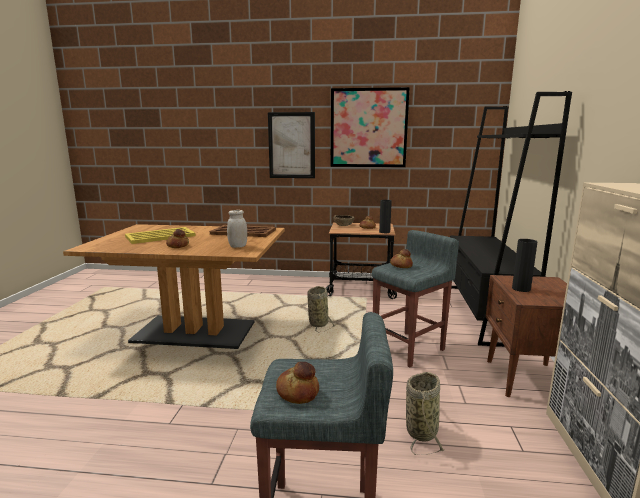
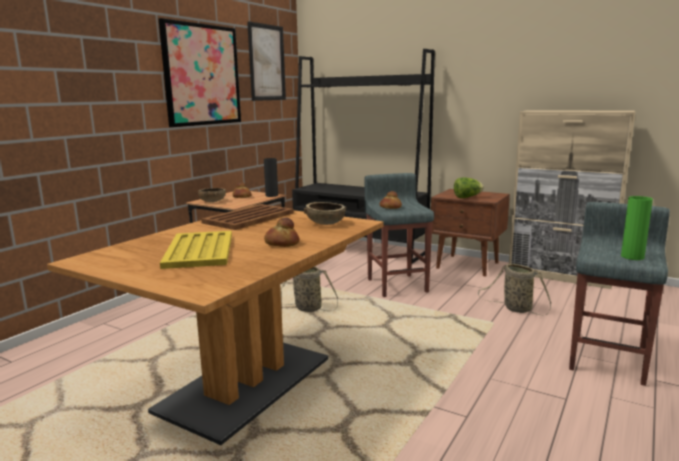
camera: 65 degrees left, 0 degrees up
(238, 246) = (325, 223): white jar -> brown bowl
(291, 145) = (118, 99): picture -> picture (267, 62)
(298, 392) = (632, 257): bread -> green vase
(521, 289) = (467, 197): black vase -> lettuce

